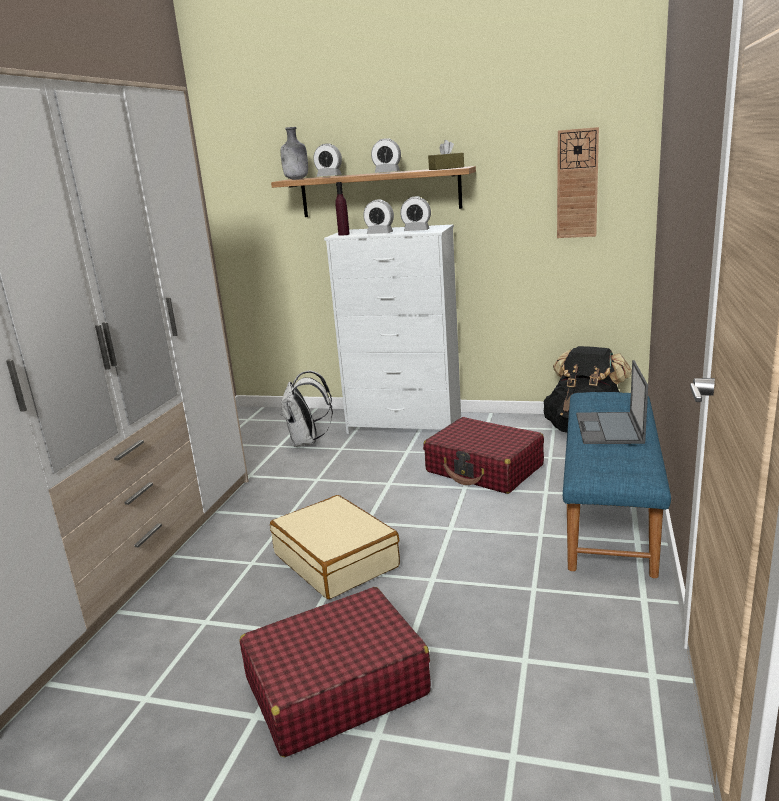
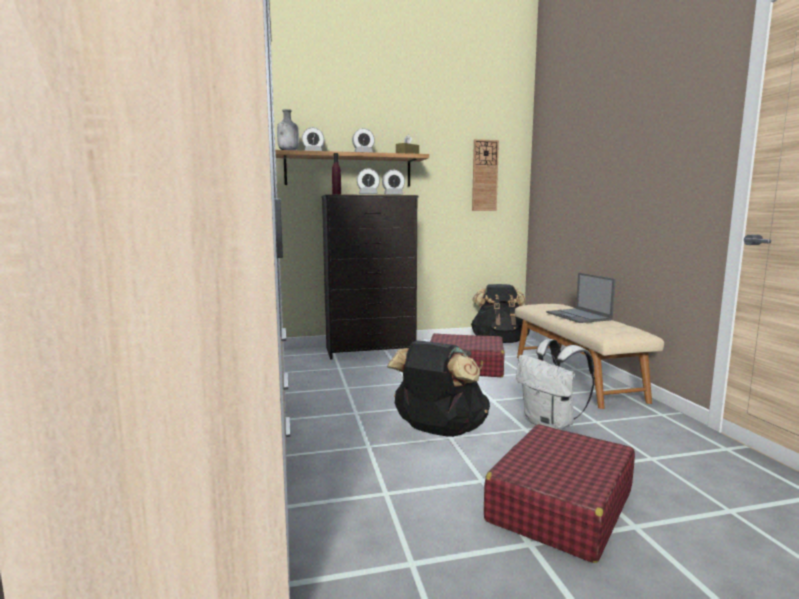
camera: 30 degrees left, 10 degrees down
(307, 442) = (303, 367): white backpack -> white backpack (551, 424)
(336, 560) = (438, 431): beige suitcase -> black backpack
(405, 425) = (371, 350): white dresser -> black dresser
(610, 511) = (576, 377): blue bench -> beige bench

